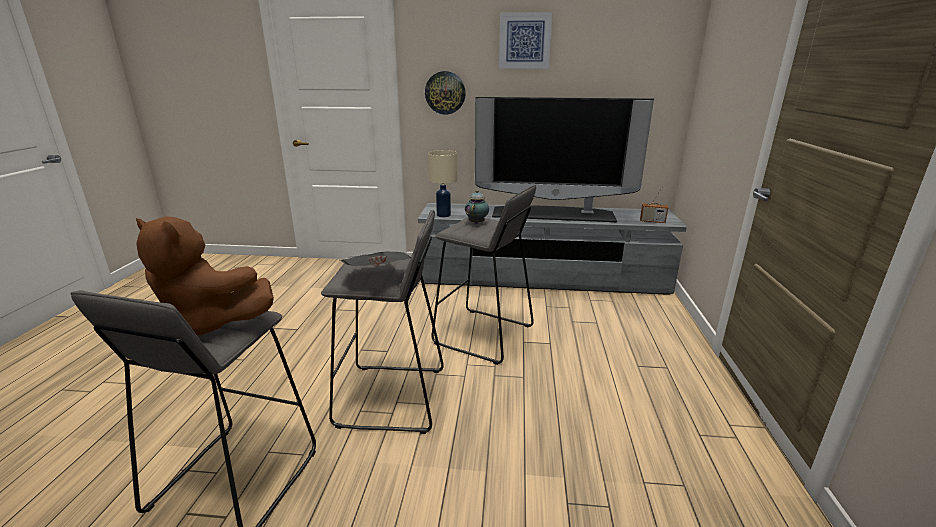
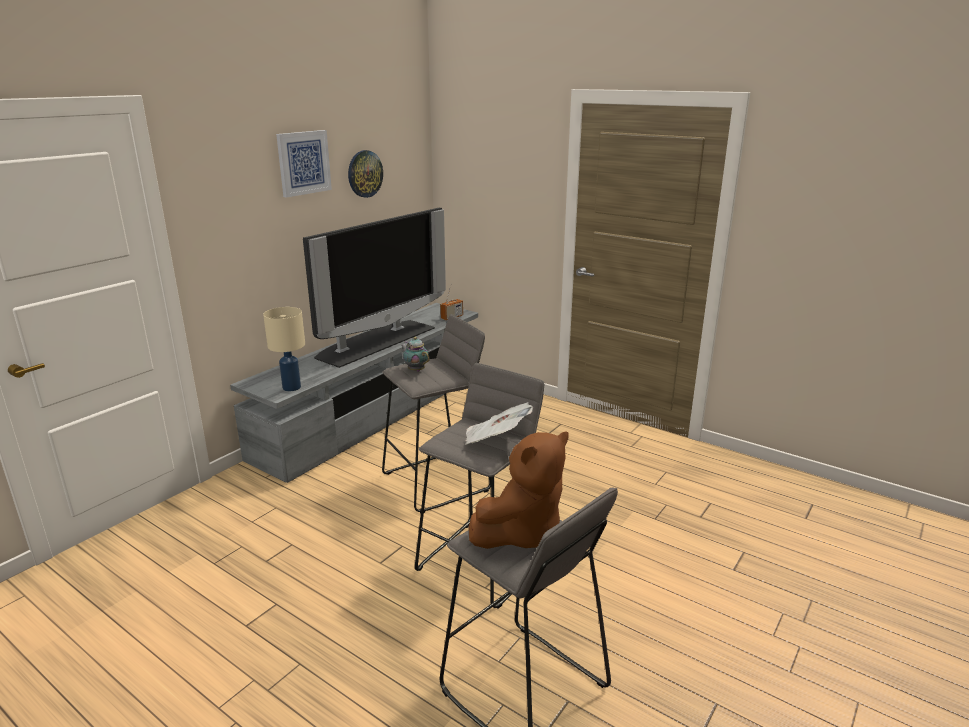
camera: 60 degrees left, 0 degrees up
(445, 93) = (230, 237): wall clock -> wall clock (364, 174)

